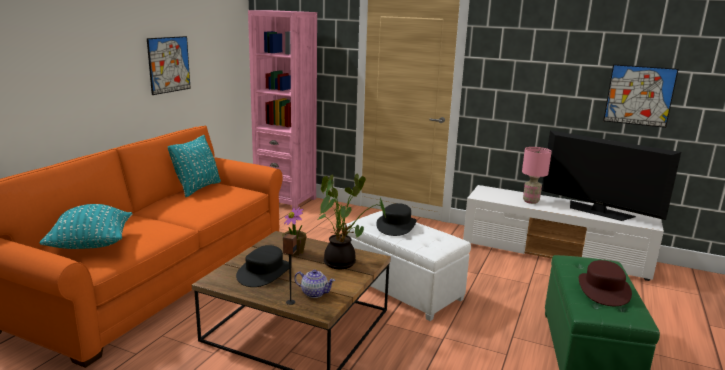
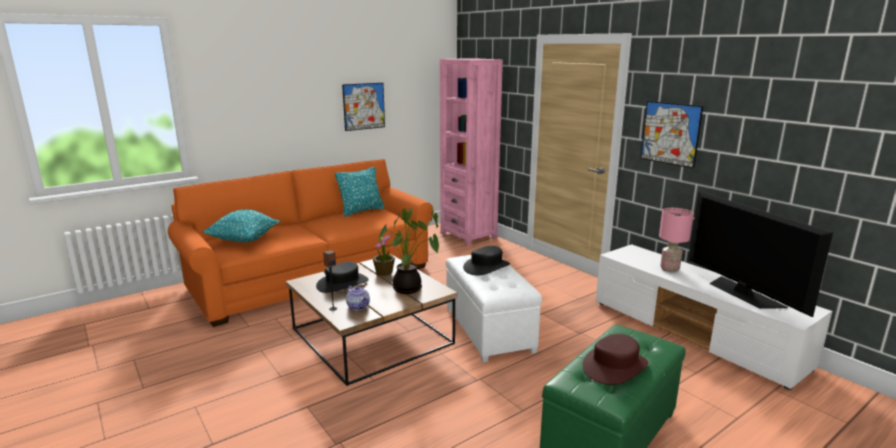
camera: 30 degrees right, 0 degrees up
(639, 95) = (811, 157): picture -> picture (670, 133)

